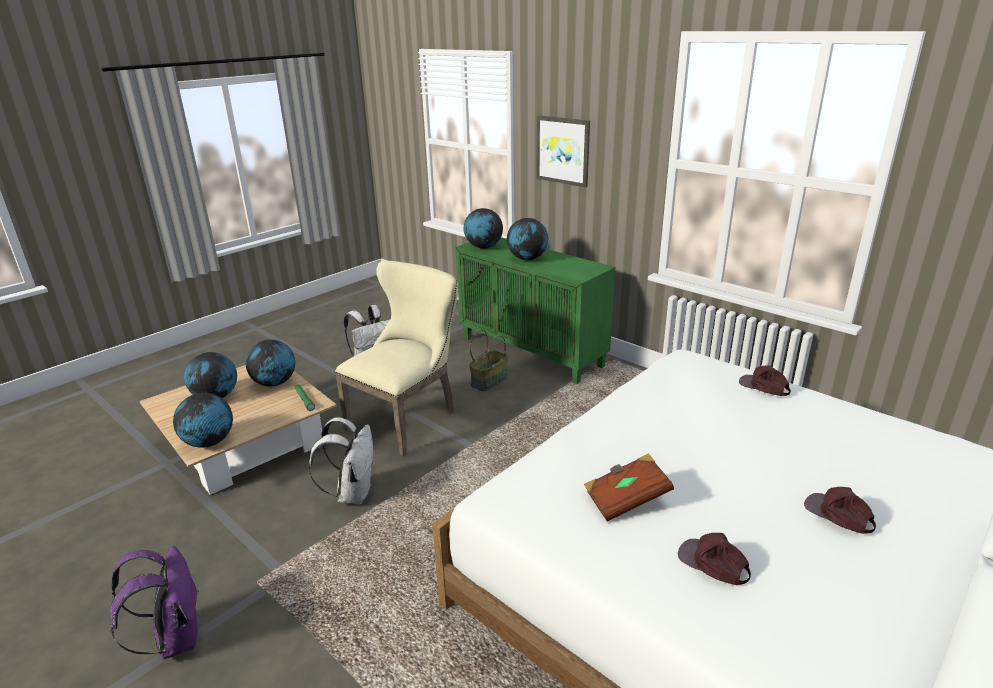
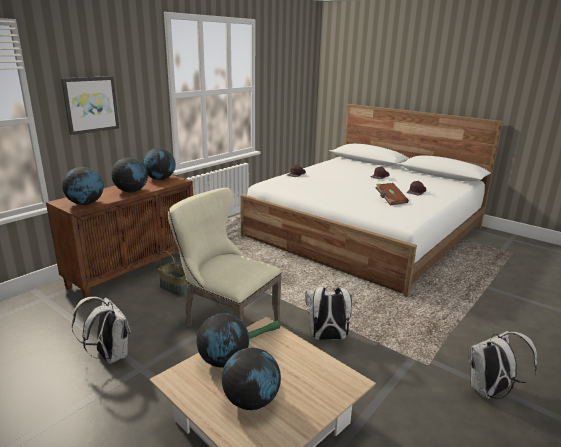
camera: 95 degrees left, 5 degrees down
(175, 638) = (489, 391): purple backpack -> white backpack
(209, 442) = (338, 378): globe -> globe (160, 179)
(532, 352) = (134, 270): green cabinet -> brown cabinet

